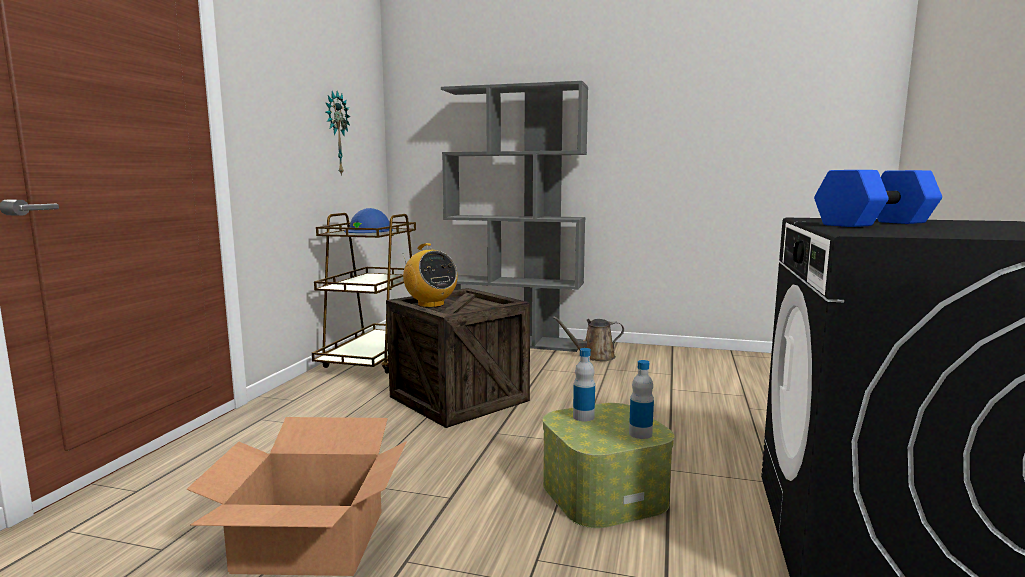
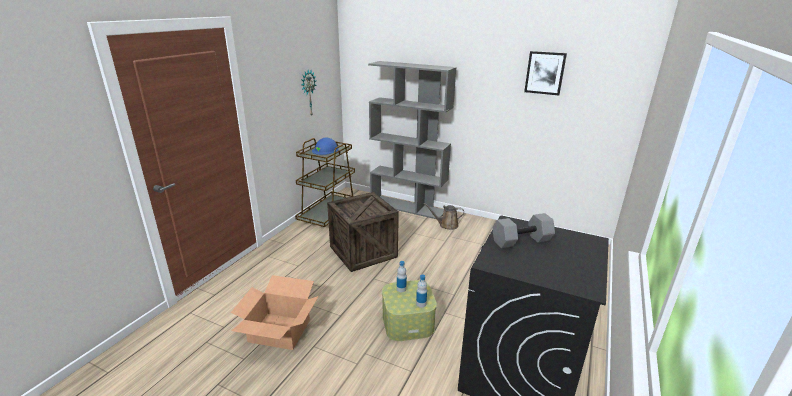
camera: 10 degrees right, 15 degrees up
(430, 305) = (349, 207): radio -> none
(733, 81) = (545, 73): none -> picture
(876, 224) = (521, 241): blue dumbbell -> grey dumbbell

